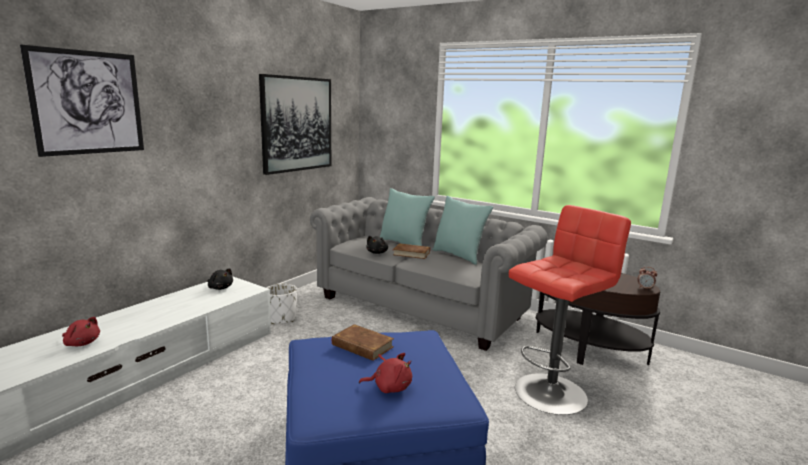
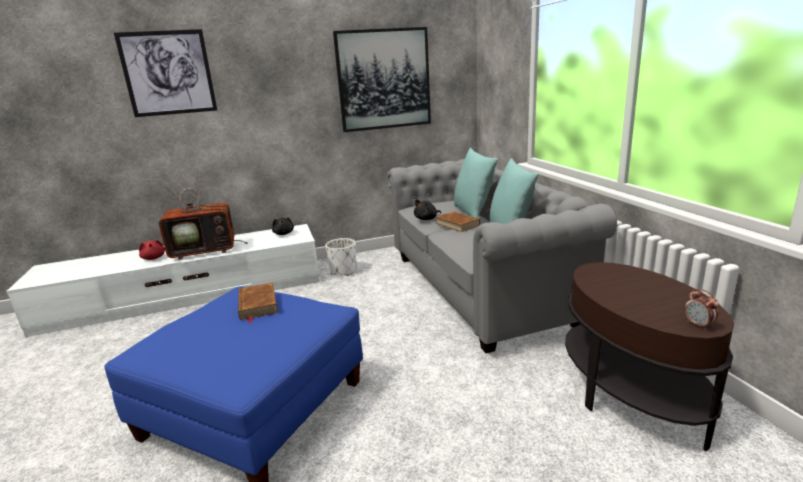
camera: 40 degrees right, 5 degrees up
(148, 320) = (206, 250): none -> television
(389, 387) = (212, 347): red plush toy -> none
(551, 393) = (494, 428): red stool -> none

